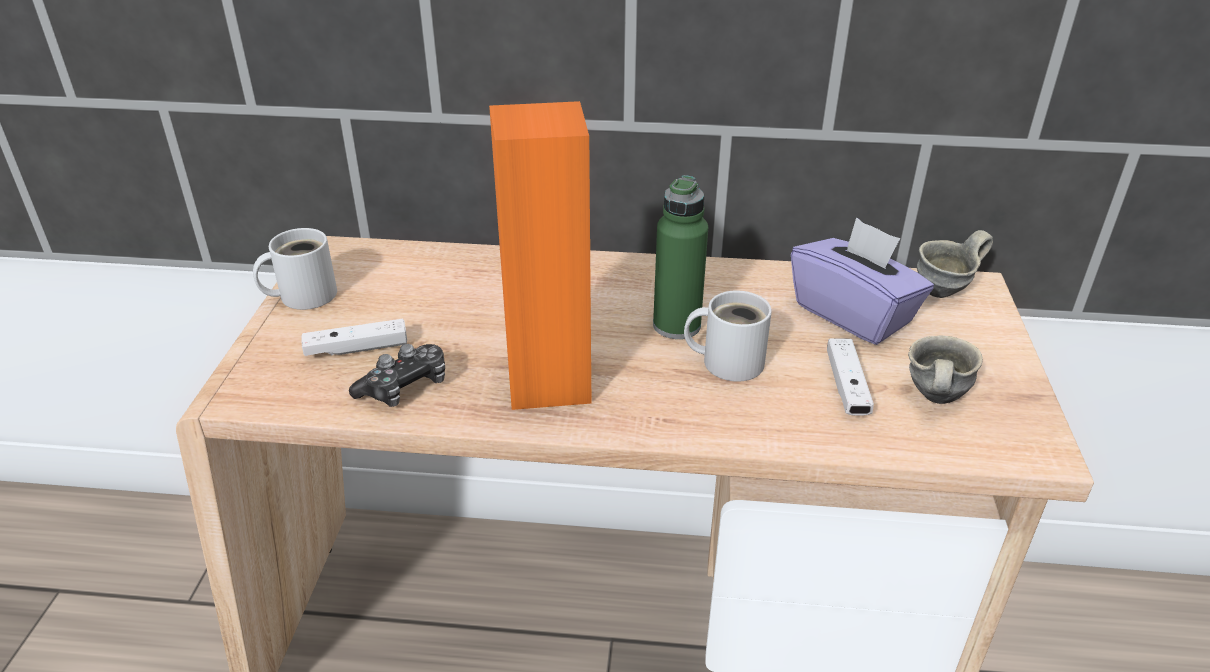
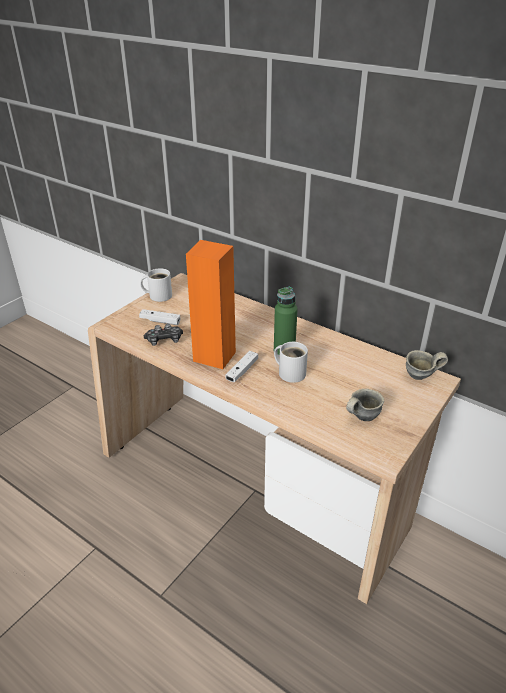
camera: 30 degrees right, 0 degrees up
(846, 387) = (329, 399): white game controller -> white game controller (242, 371)
(853, 314) = (365, 372): purple tissue box -> none

